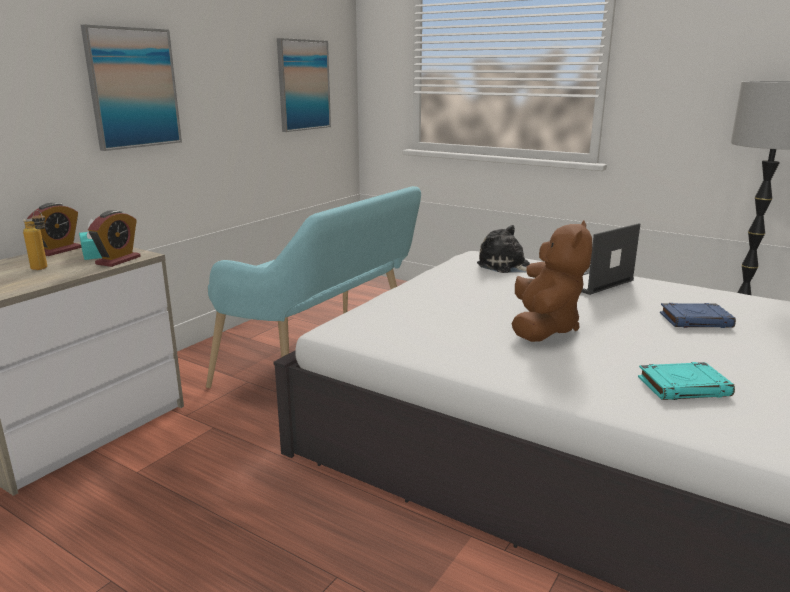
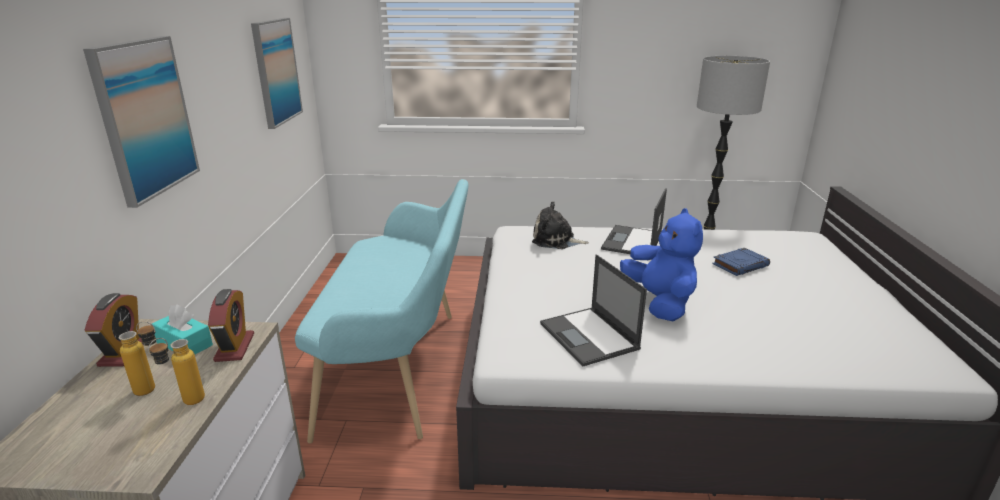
camera: 30 degrees left, 5 degrees up
(48, 278) = (186, 404): none -> bottle
(430, 334) = (589, 337): none -> laptop
(543, 328) = (659, 303): brown plush toy -> blue plush toy
(684, 387) = (803, 332): turquoise book -> none

